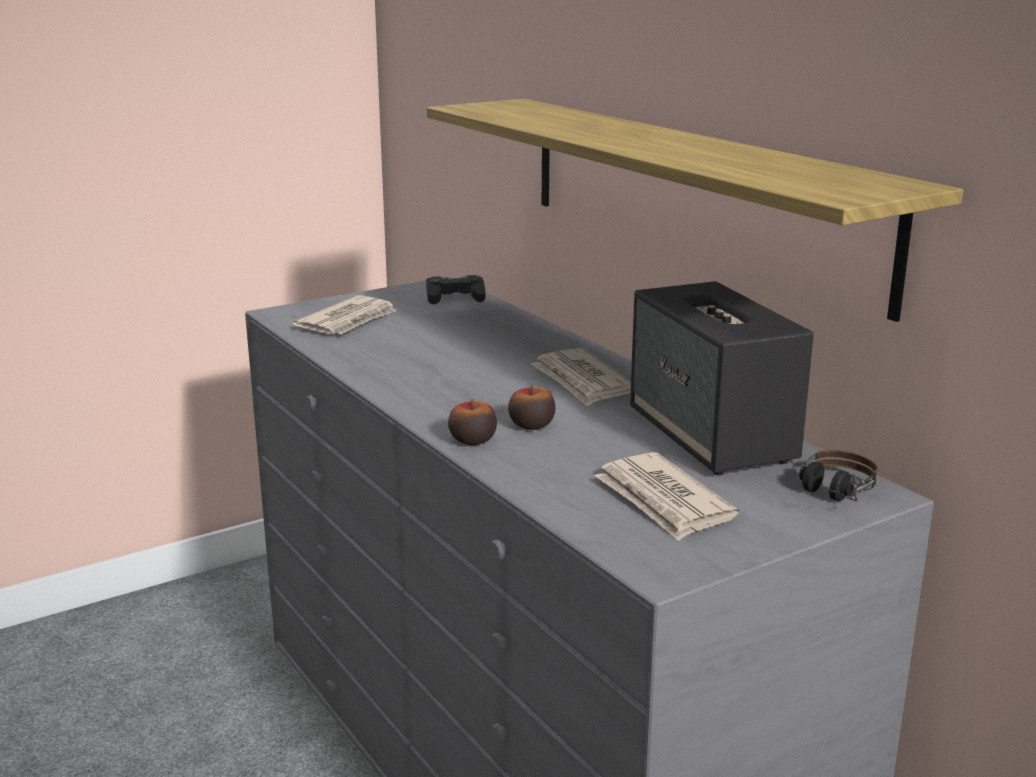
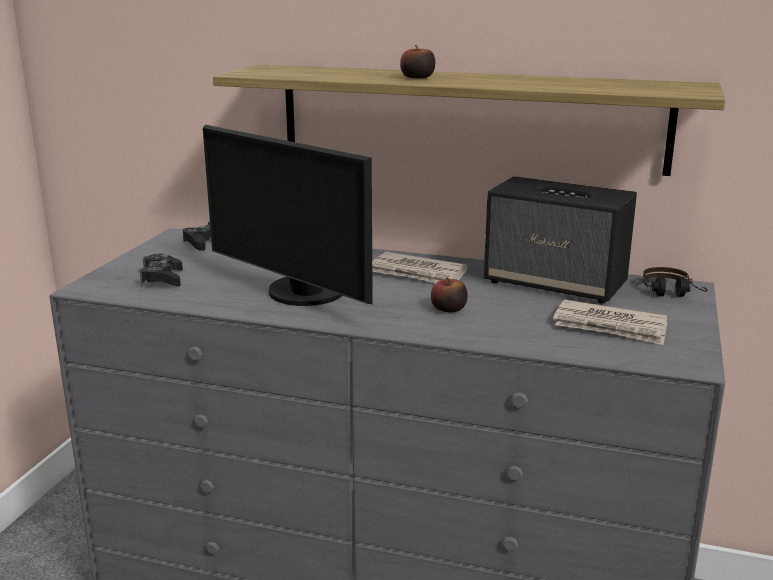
camera: 40 degrees left, 0 degrees up
(349, 321) = (162, 278): newspaper -> black game controller
(429, 368) = (300, 294): none -> monitor
(472, 440) = (435, 330): apple -> apple (417, 78)

